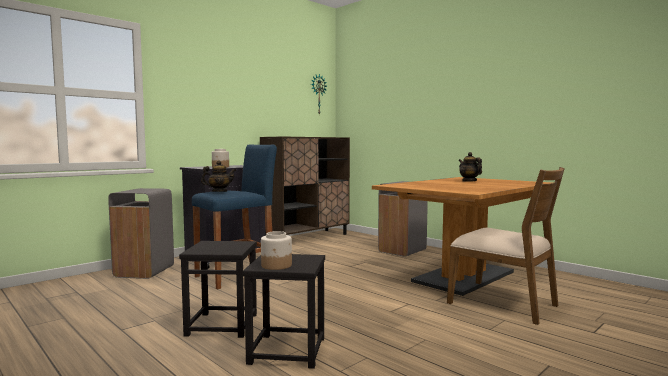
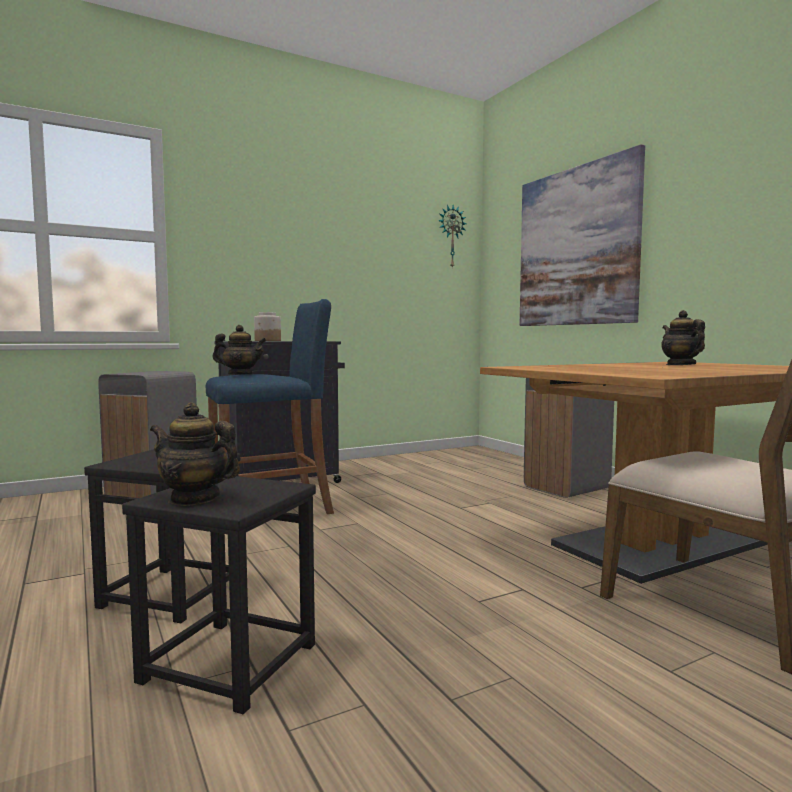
camera: 15 degrees right, 0 degrees up
(276, 265) = (194, 499): jar -> teapot
(307, 237) = (424, 458): brown cabinet -> none
(400, 107) = (576, 247): none -> picture

